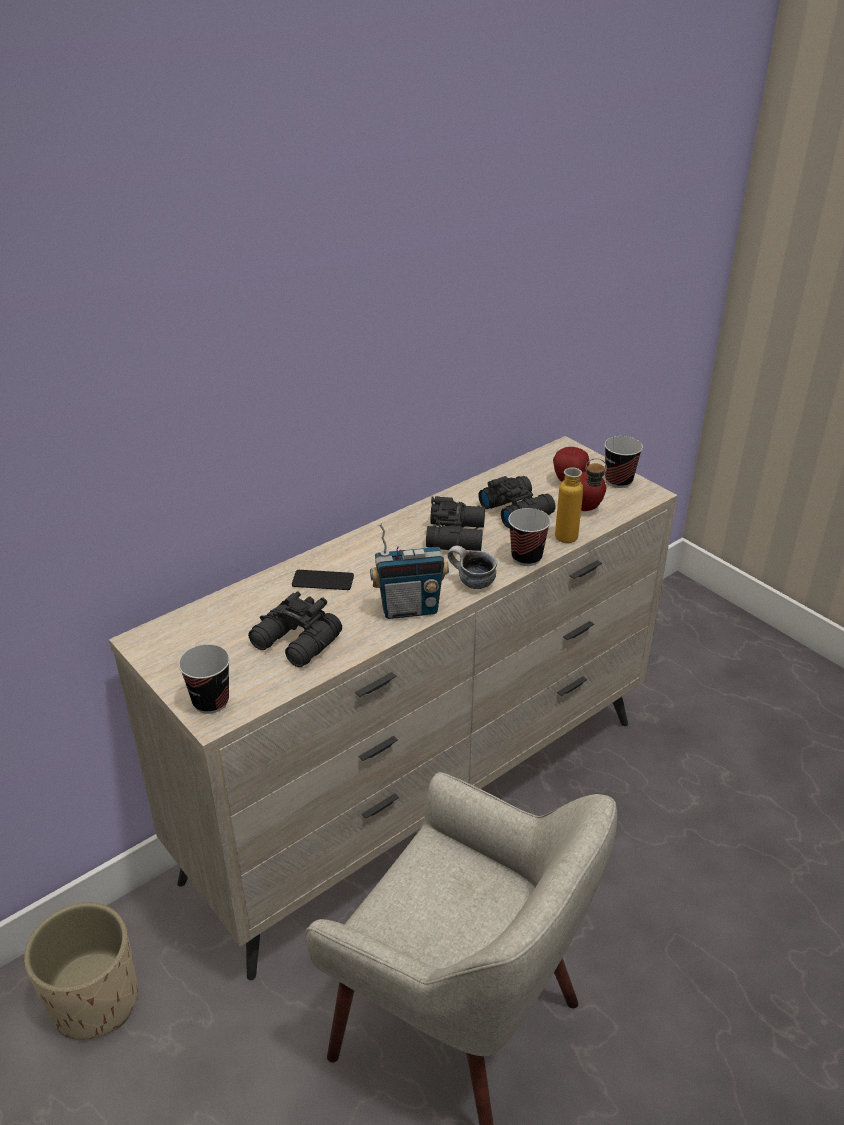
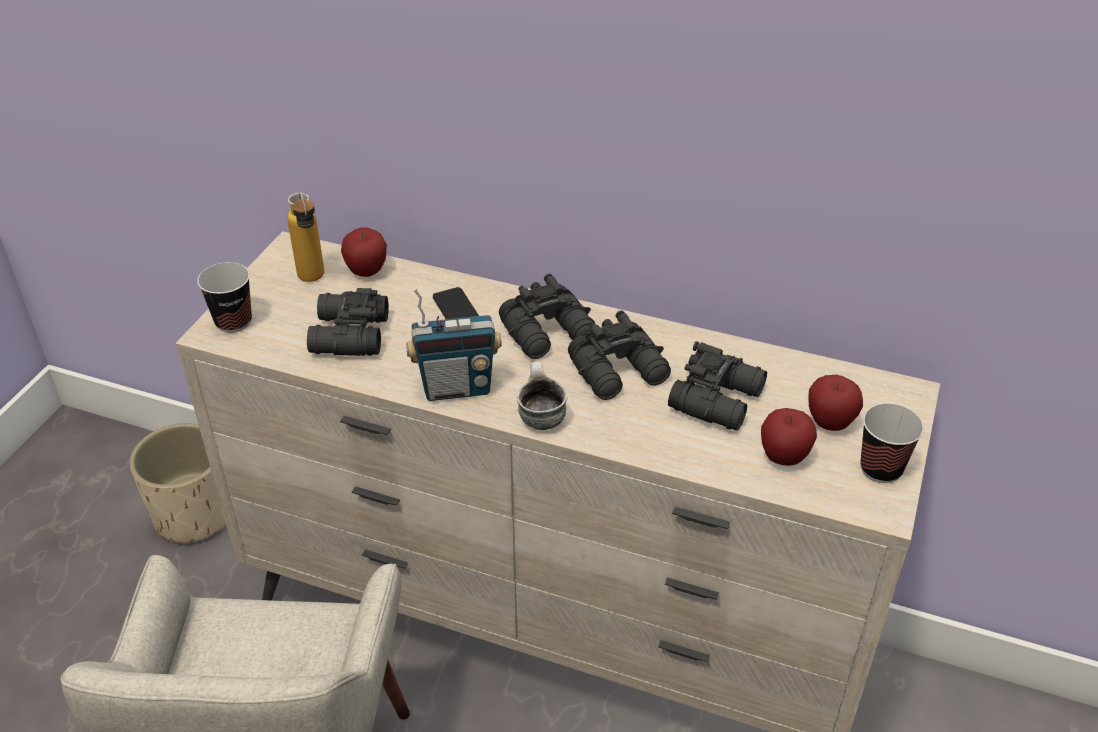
camera: 60 degrees right, 5 degrees up
(223, 609) = (367, 272): none -> apple
(389, 549) = (550, 333): none -> black binoculars
(409, 609) = (456, 388): radio -> radio turned 60 degrees counterclockwise
(526, 557) = (626, 442): cup -> none
(576, 538) = (706, 472): bottle -> bottle (313, 281)

